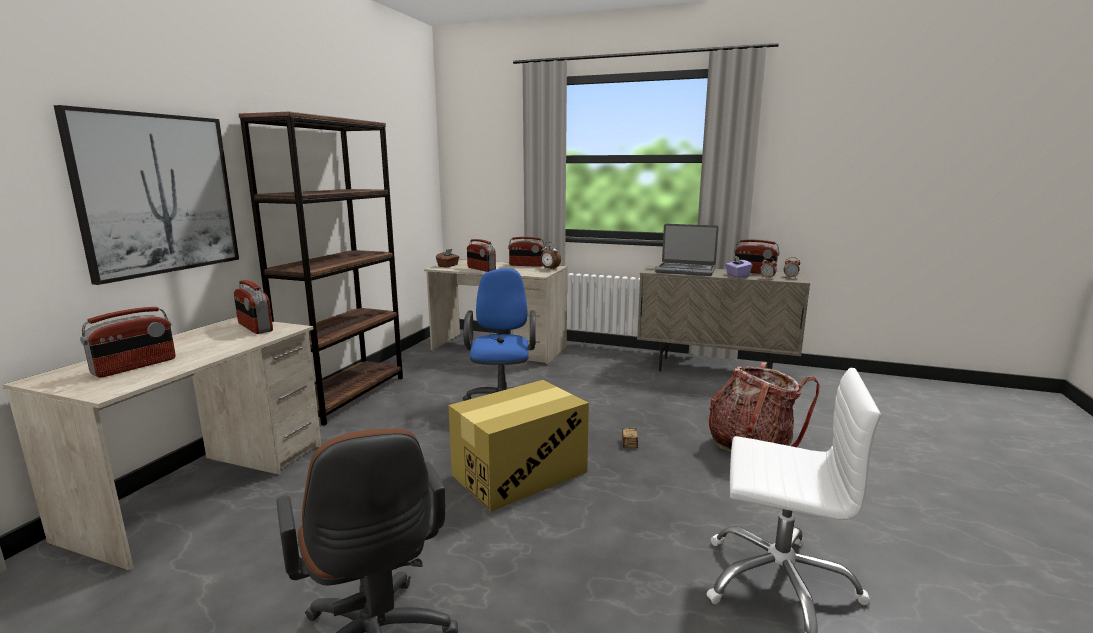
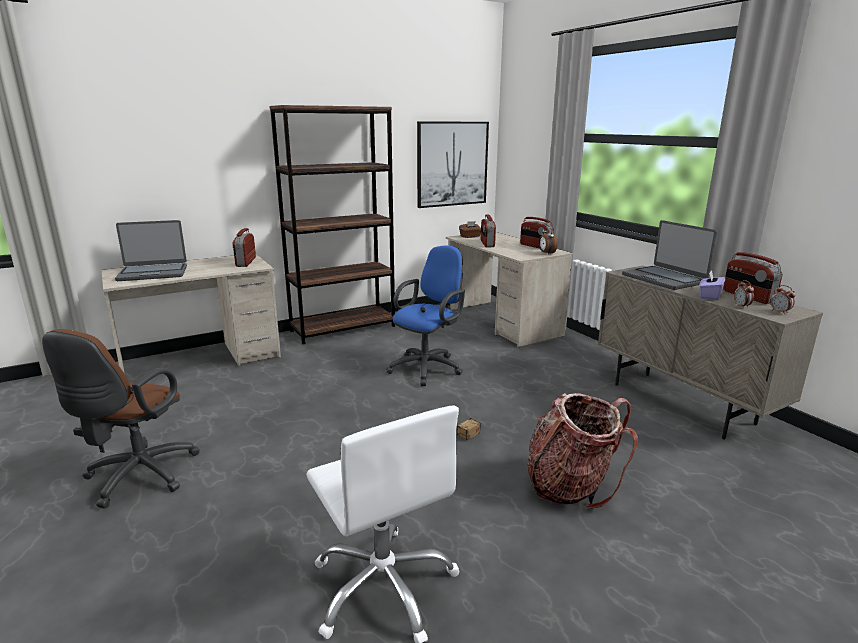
camera: 40 degrees right, 5 degrees up
(135, 366) = (153, 273): radio -> laptop
(158, 194) = (203, 165): picture -> picture (452, 164)
(519, 473) = (354, 421): cardboard box -> none

